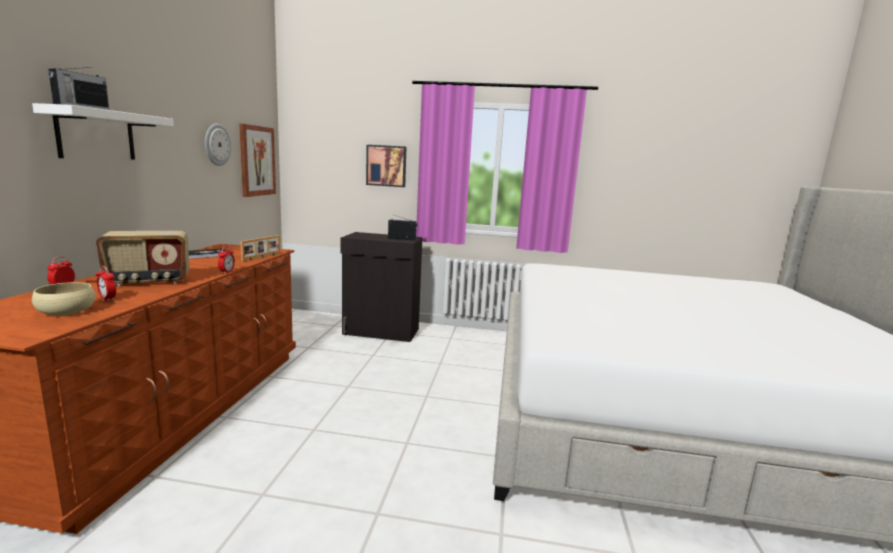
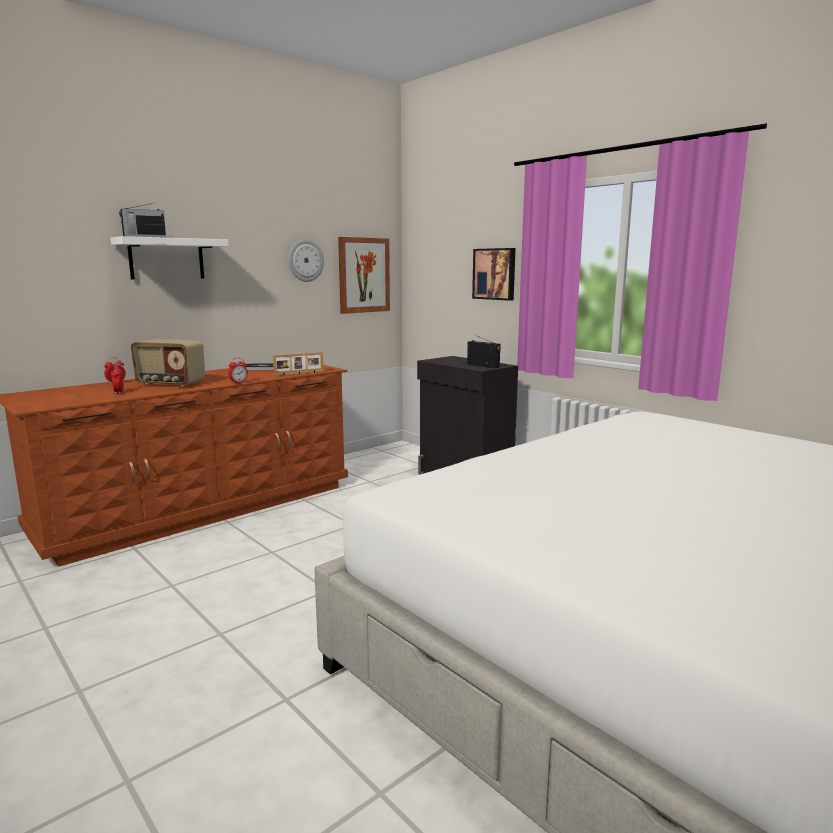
camera: 40 degrees right, 0 degrees up
(66, 311) = (80, 397): beige bowl -> none

